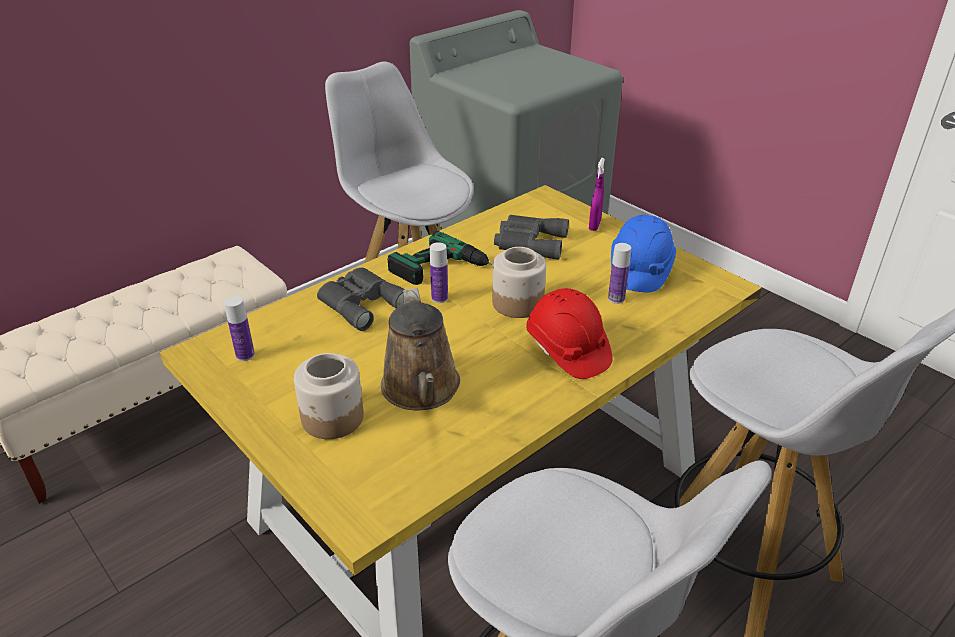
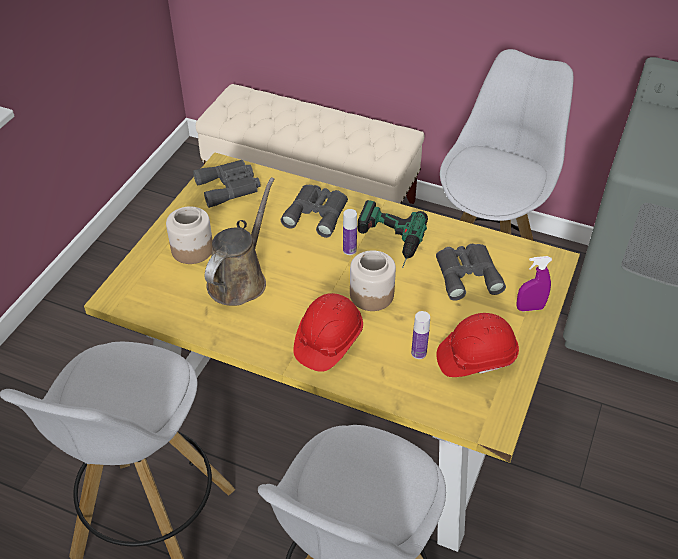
camera: 65 degrees right, 10 degrees up
(245, 355) = (230, 187): bottle -> grey binoculars
(422, 390) = (240, 279): brown watering can -> brown watering can turned 150 degrees clockwise
(640, 270) = (476, 358): blue hard hat -> red hard hat

